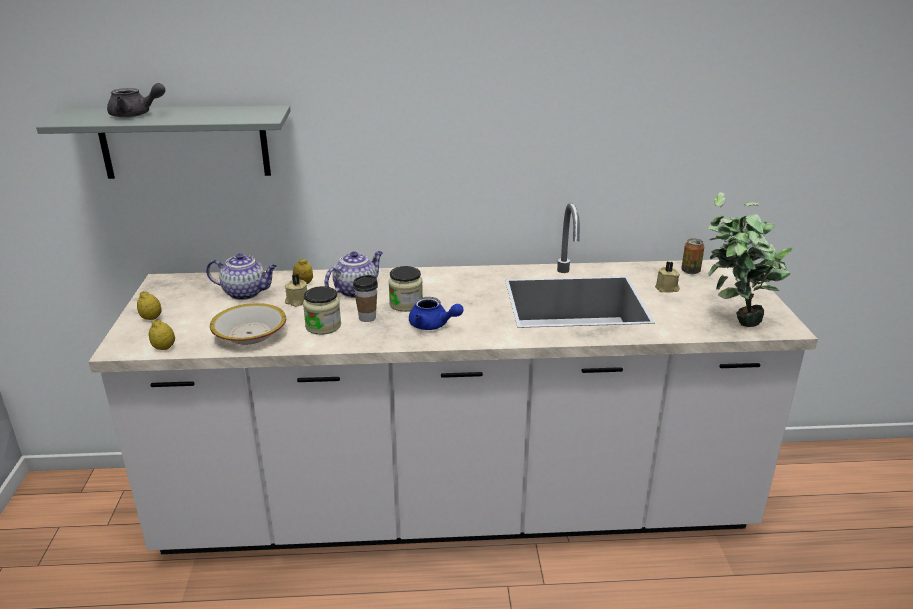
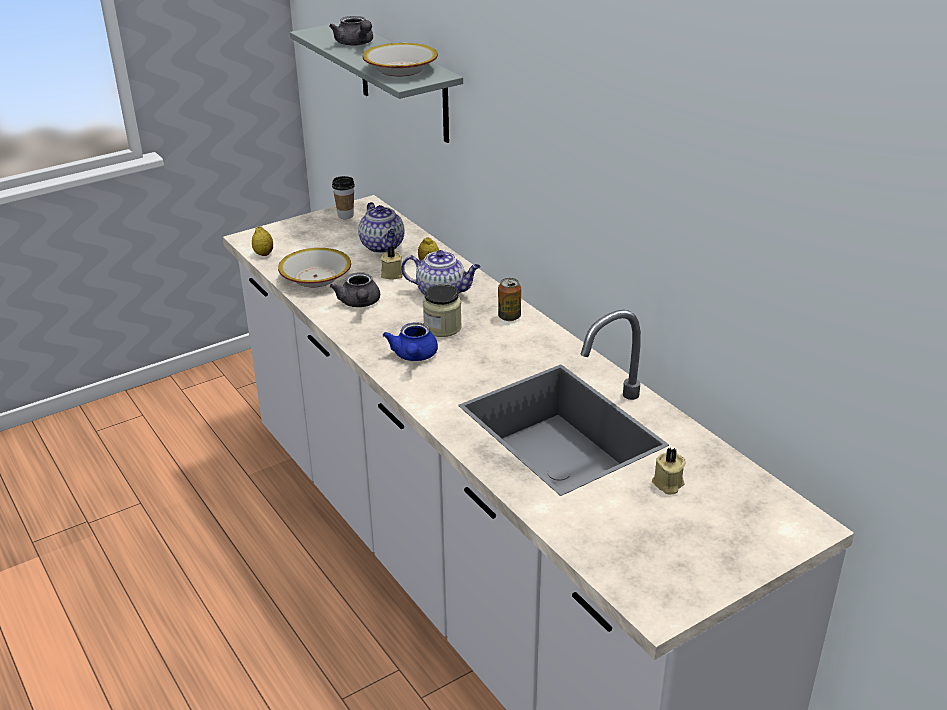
camera: 60 degrees right, 5 degrees up
(151, 318) = (303, 229): lemon -> none
(234, 114) = (400, 70): none -> bowl
(323, 326) = (359, 303): jar -> grey teapot
(367, 318) = (395, 318): cup -> cup (345, 215)
(690, 271) = (746, 492): can -> can (509, 317)
(732, 323) = (623, 558): potted plant -> none

